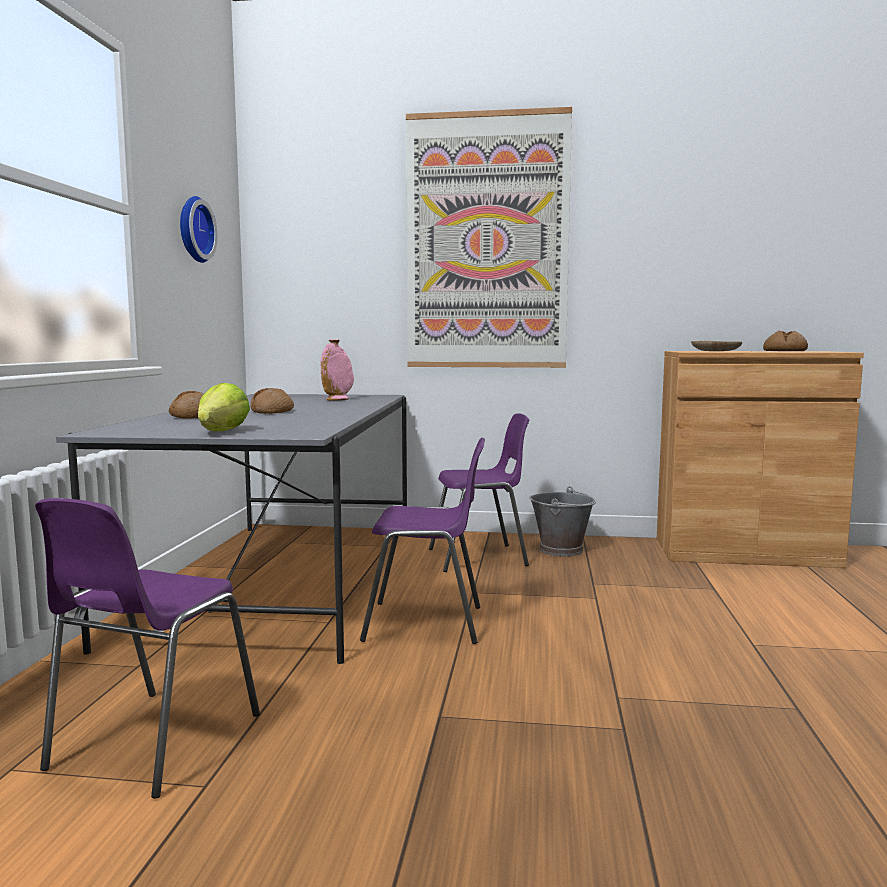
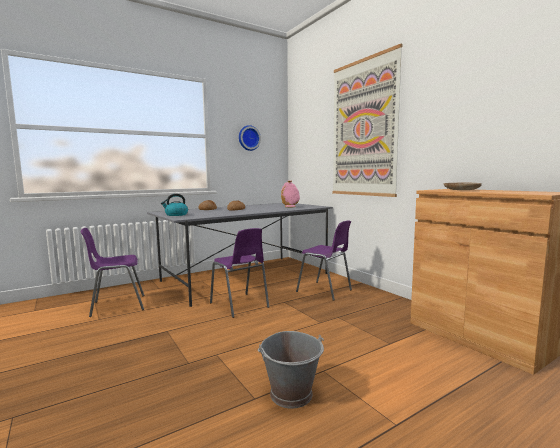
camera: 50 degrees right, 0 degrees up
(222, 431) = (176, 215): lettuce -> kettle
(561, 550) = (370, 299): grey bucket -> grey bucket (292, 394)
(784, 351) = (511, 191): bread -> none

